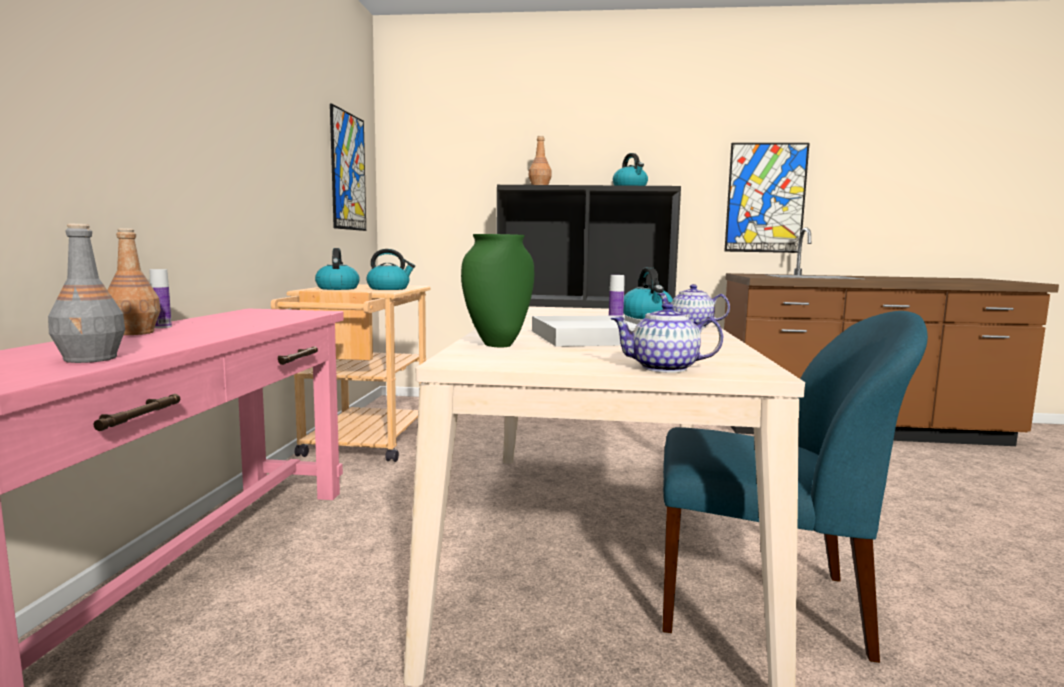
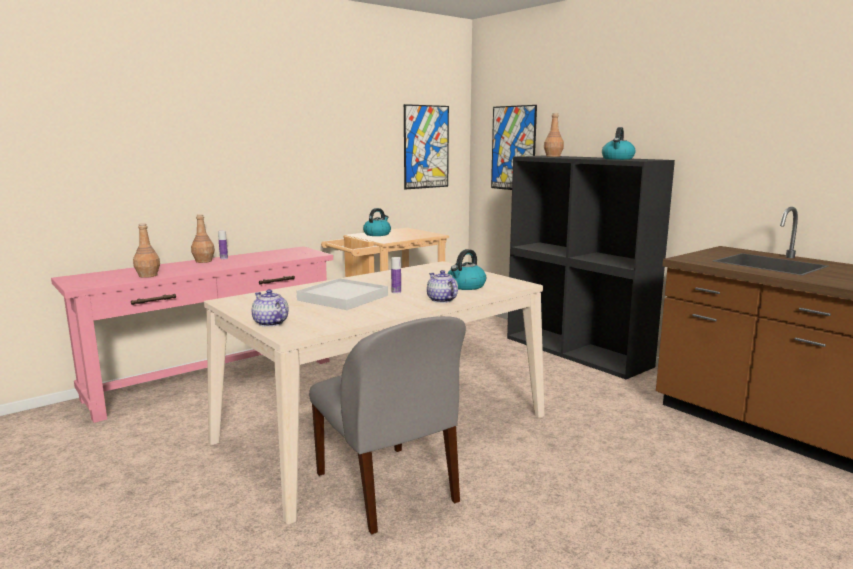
camera: 45 degrees right, 5 degrees up
(91, 359) = (148, 275): grey bottle -> brown bottle
(389, 289) = (403, 237): kettle -> none
(497, 345) = (281, 294): green vase -> none
(763, 604) = (388, 489): blue chair -> grey chair
(765, 198) = (769, 169): picture -> picture (513, 148)

